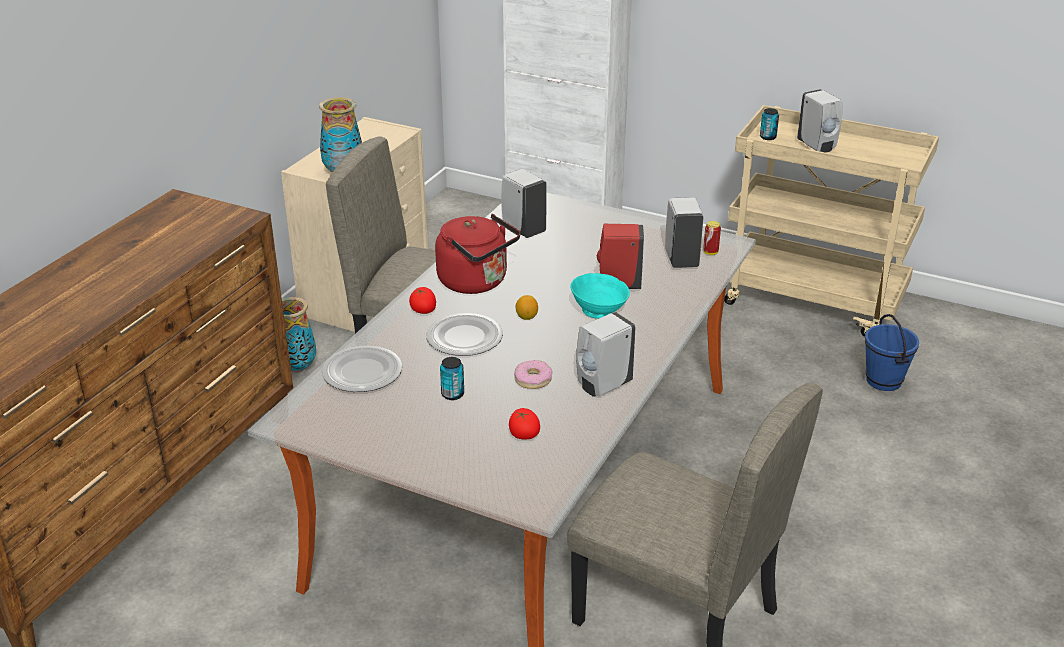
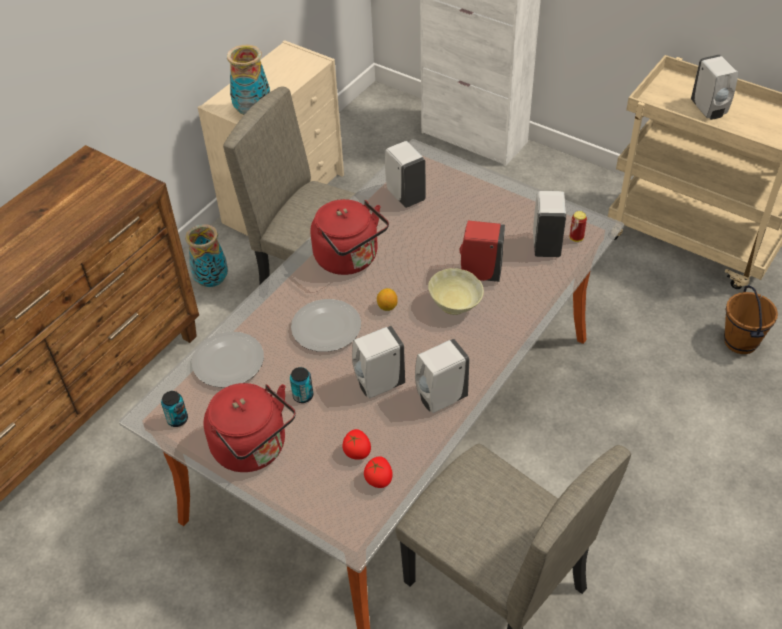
camera: 10 degrees right, 15 degrees up
(408, 442) = (254, 449): none -> red kettle
(423, 311) = (295, 291): tomato -> tomato (379, 479)
(533, 379) = (378, 385): donut -> white soap dispenser
(599, 312) = (455, 306): turquoise bowl -> beige bowl
(768, 137) = (662, 94): can -> can (177, 419)
(884, 381) = (741, 342): blue bucket -> brown bucket

